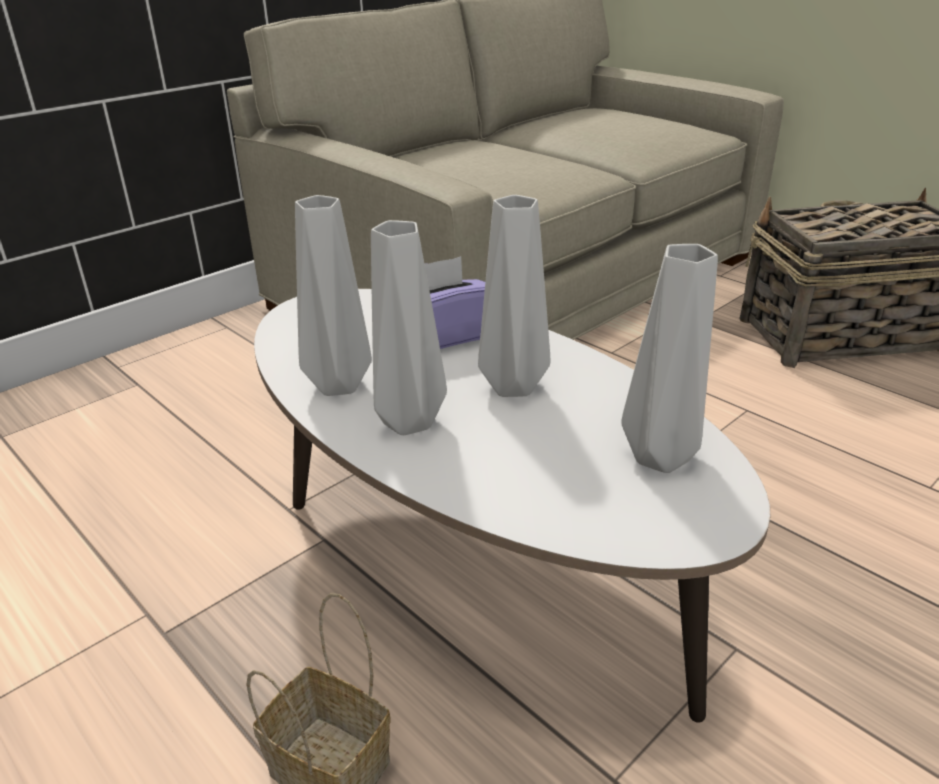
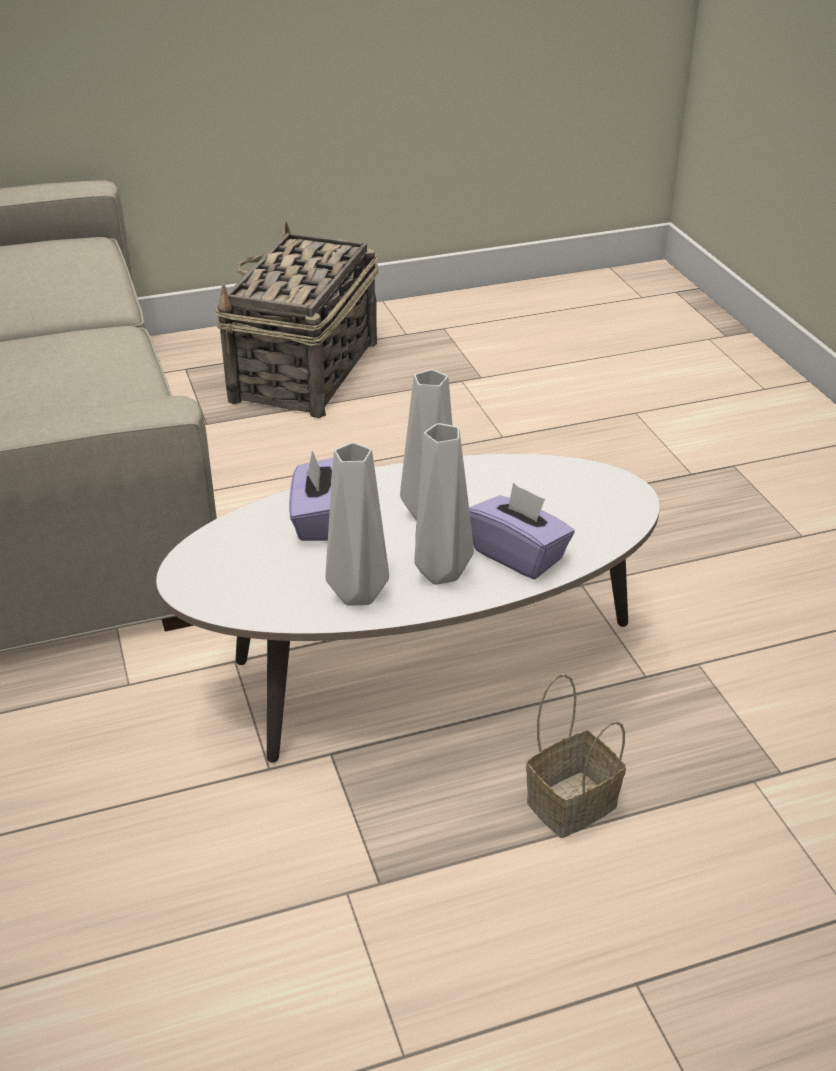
camera: 65 degrees left, 5 degrees up
(484, 465) = (518, 555): none -> purple tissue box
(663, 459) = (560, 486): grey vase -> none

